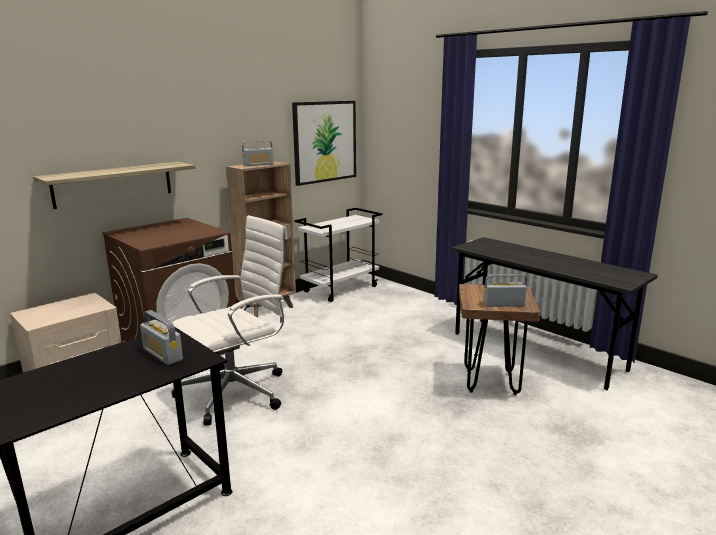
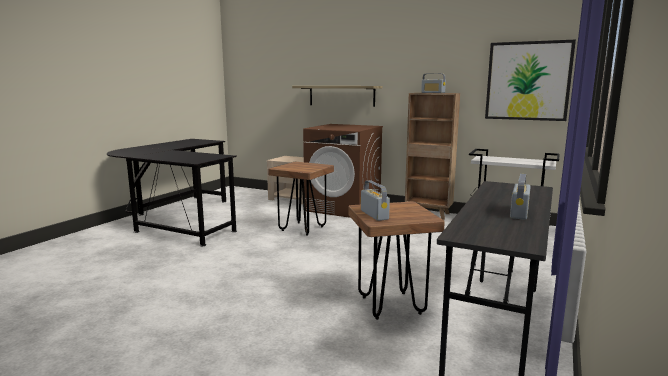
camera: 70 degrees right, 5 degrees down
(163, 354) = (200, 158): radio -> radio (519, 213)
(237, 392) = (302, 229): white office chair -> brown stool

